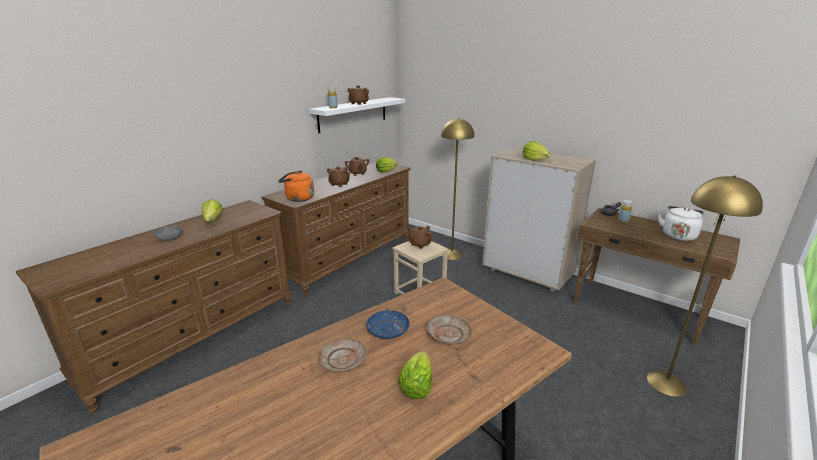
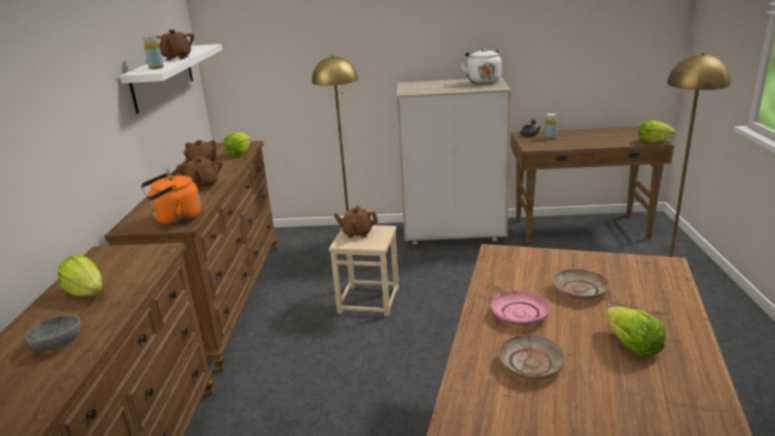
camera: 35 degrees left, 0 degrees up
(387, 329) = (519, 315): blue plate -> pink plate
(534, 160) = (450, 89): lettuce -> lettuce (653, 141)
(678, 235) = (607, 136): white kettle -> white kettle (483, 81)

